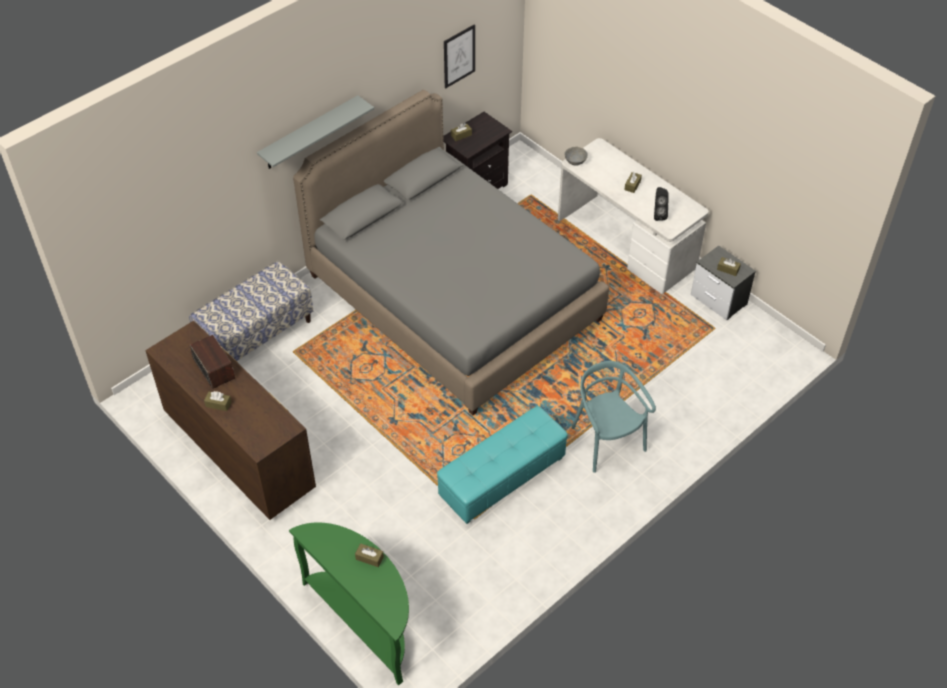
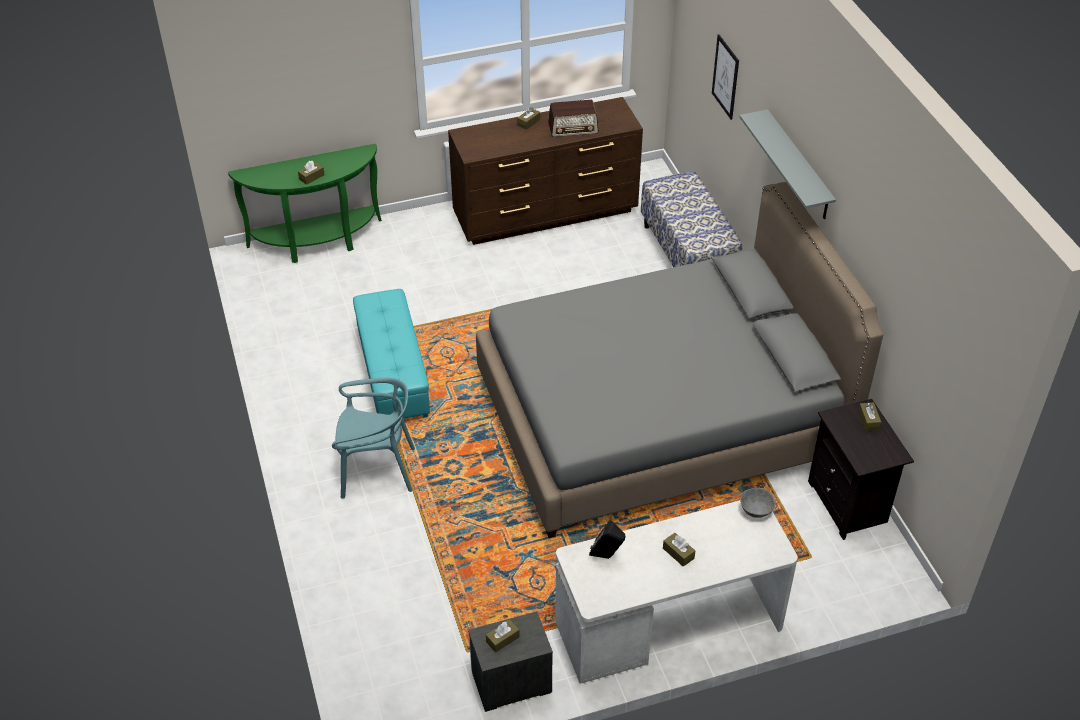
camera: 115 degrees right, 5 degrees down
(459, 56) = (918, 340): picture -> picture (725, 77)

